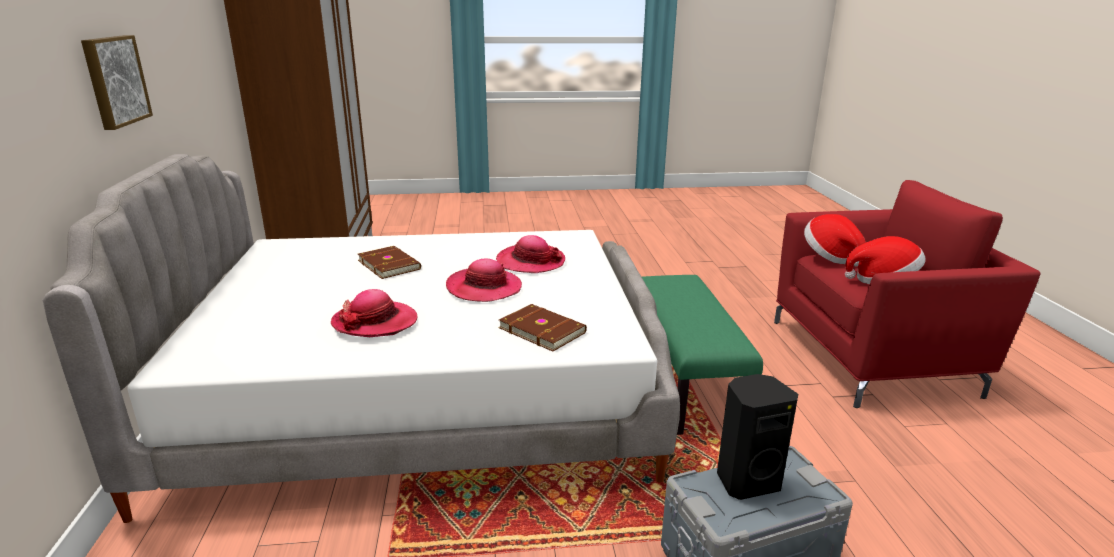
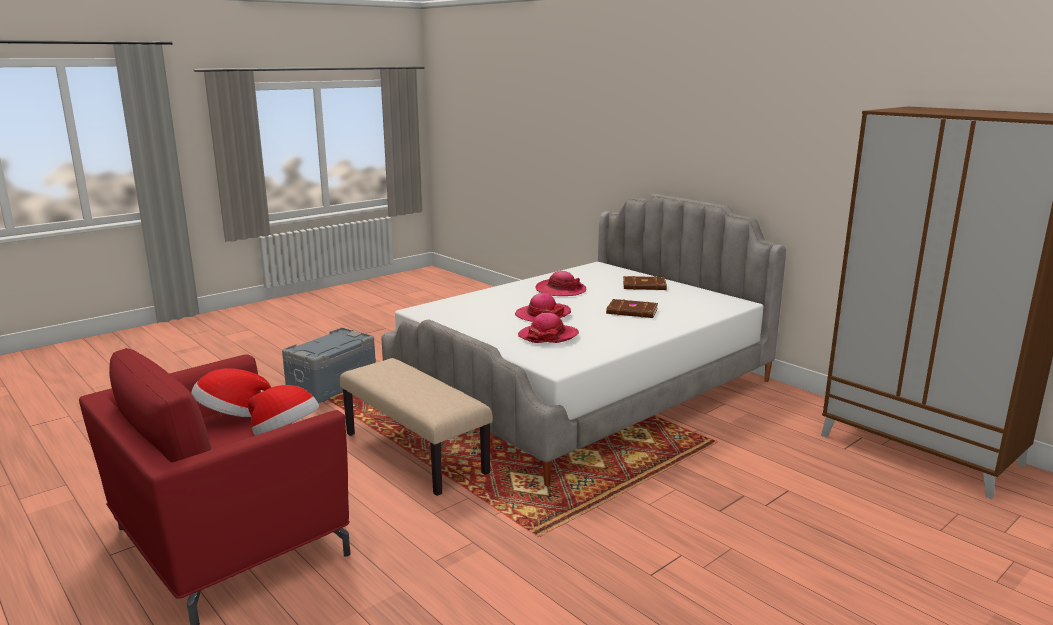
camera: 145 degrees right, 5 degrees down
(114, 81) = (704, 149): picture -> none
(542, 330) = (470, 306): brown book -> brown book (644, 286)
(682, 379) = (416, 453): green bench -> beige bench
(746, 481) = (335, 345): black speaker -> none

